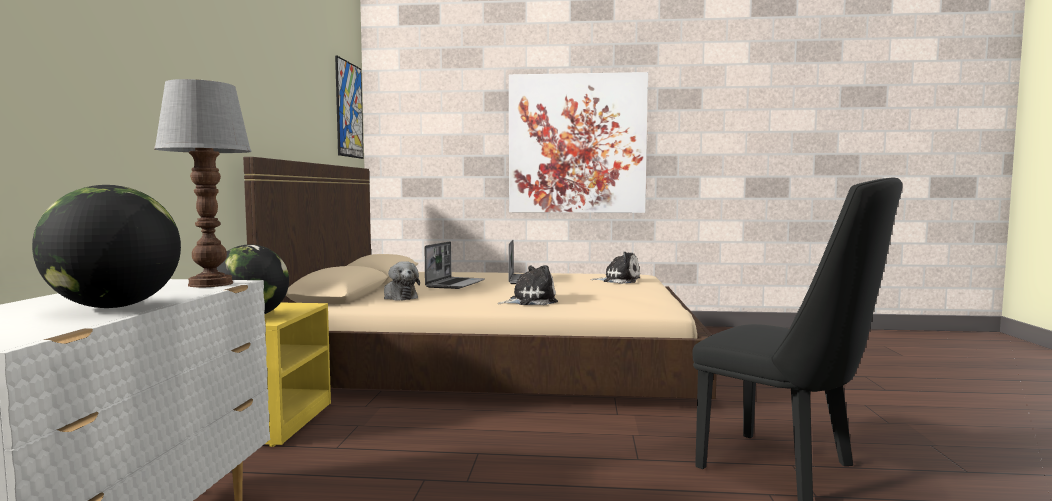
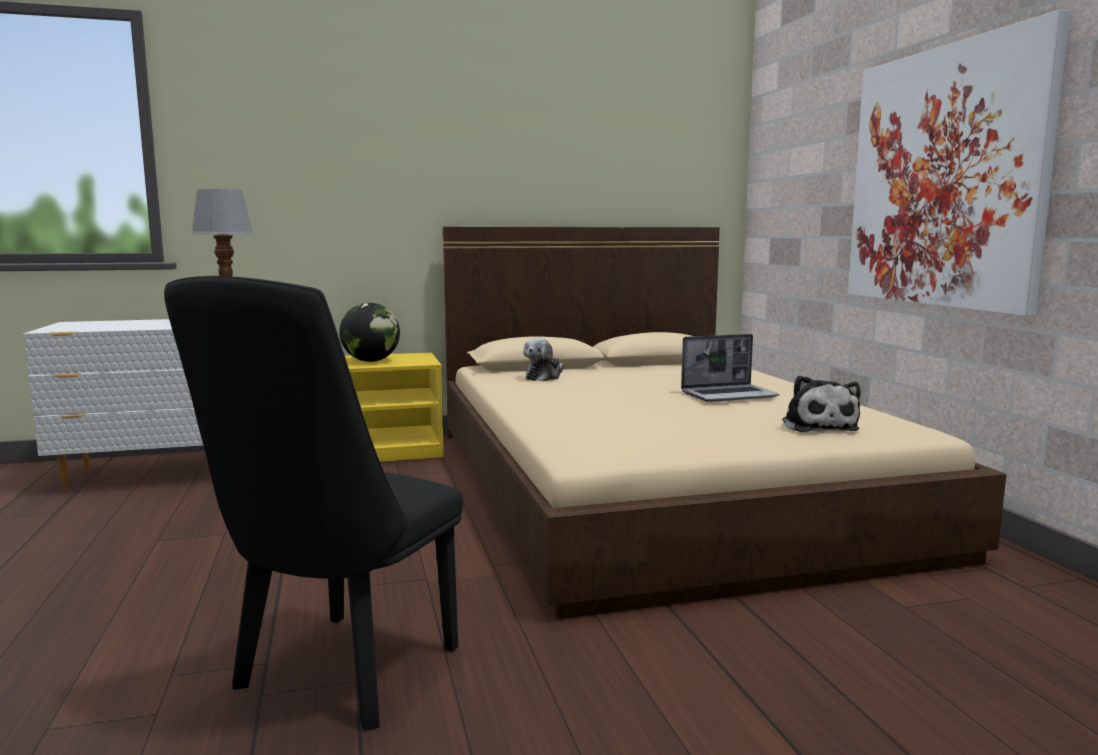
camera: 70 degrees right, 5 degrees up
(114, 307) = (139, 326): globe -> none
(349, 110) = (699, 155): picture -> none
(455, 284) = (650, 380): laptop -> none
(530, 301) = (568, 408): plush toy -> none

